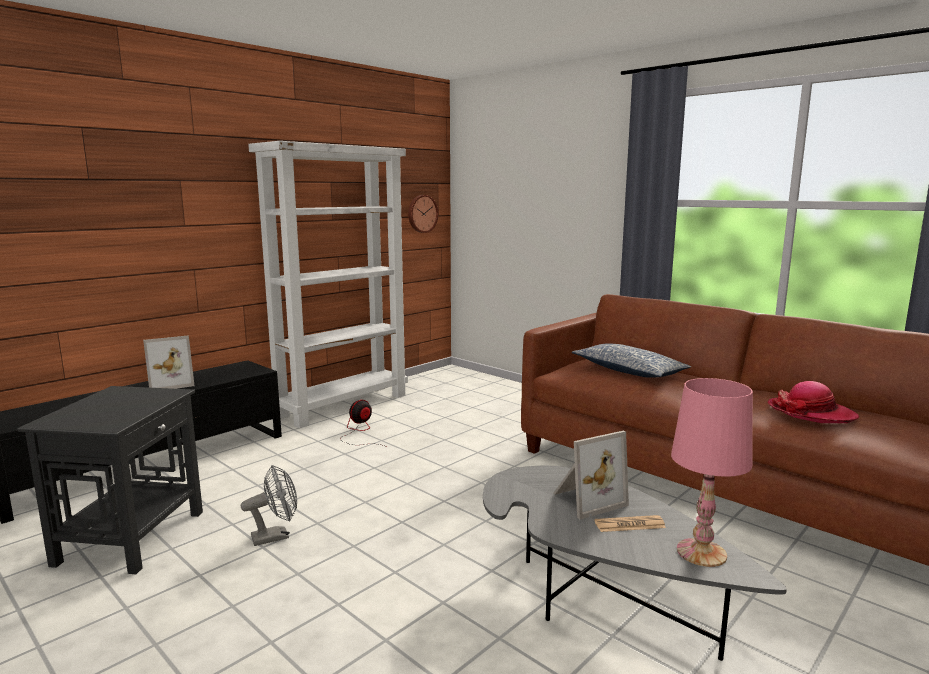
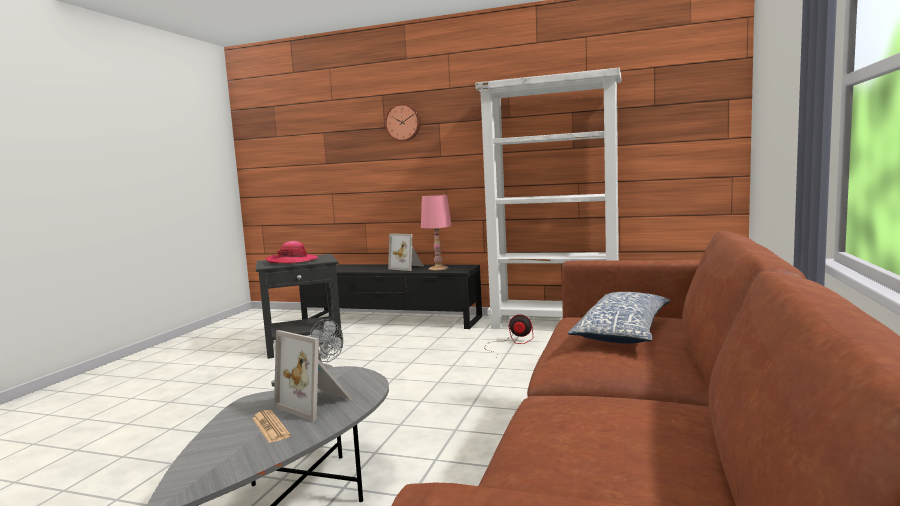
camera: 65 degrees right, 5 degrees down
(422, 213) = (696, 137): wall clock -> wall clock (403, 122)
(701, 552) = (219, 465): pink table lamp -> pink table lamp (438, 268)
(811, 413) = (599, 444): hat -> hat (292, 261)

